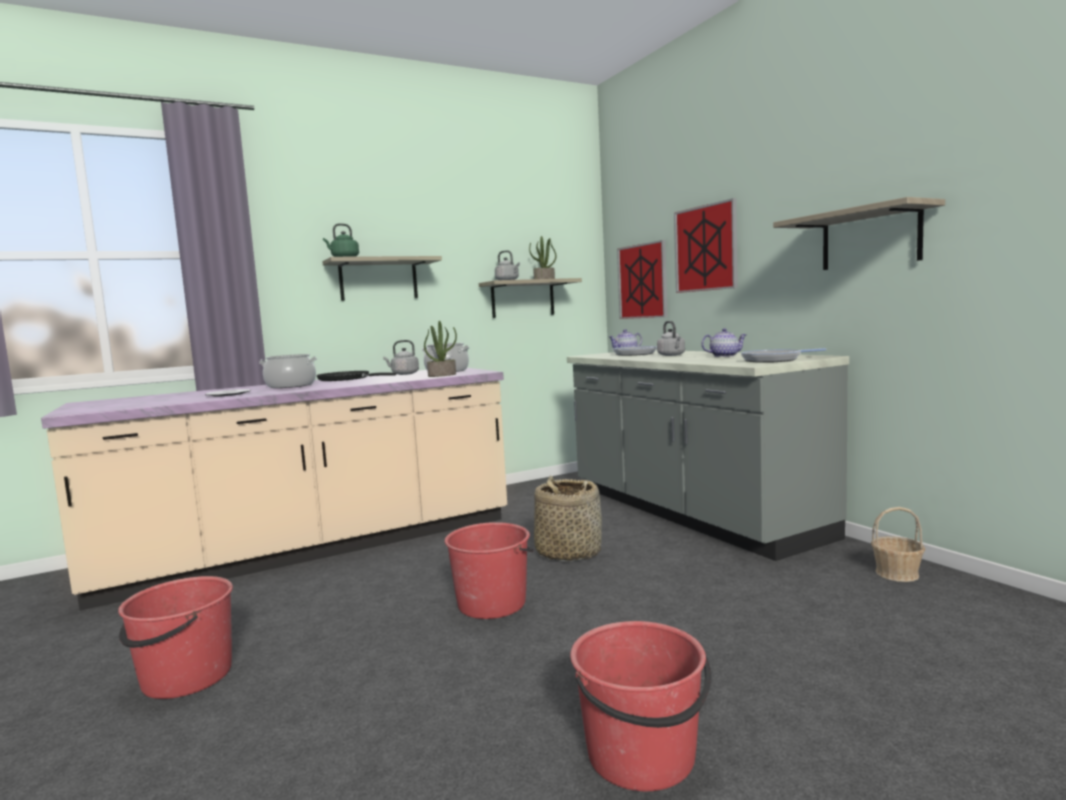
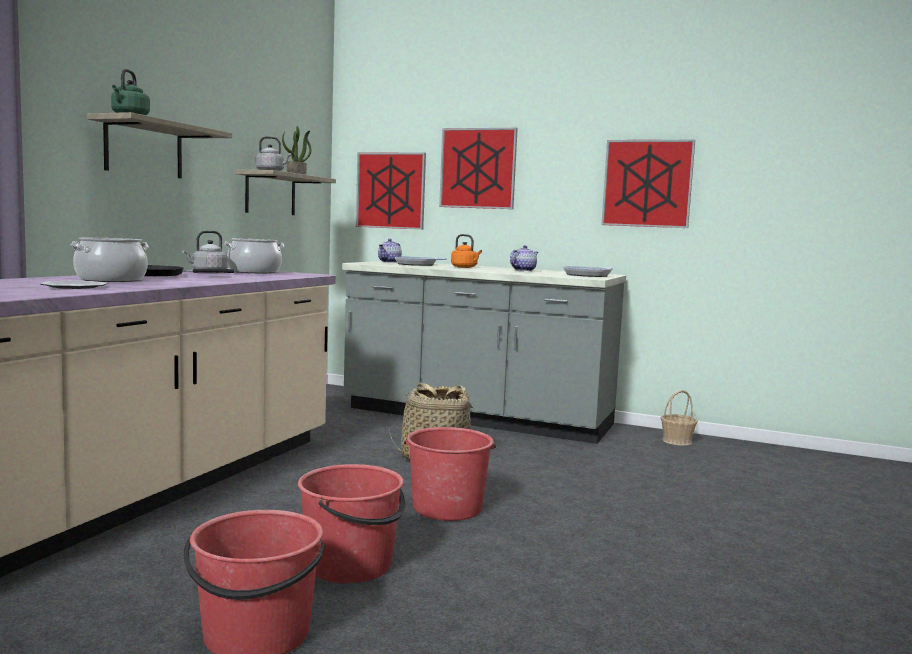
camera: 40 degrees left, 0 degrees up
(442, 375) = (279, 275): potted plant -> none
(642, 756) = (724, 568): red bucket -> red bucket (351, 565)
(672, 355) = (465, 267): grey kettle -> orange kettle
(870, 238) = (647, 183): shelf -> picture

